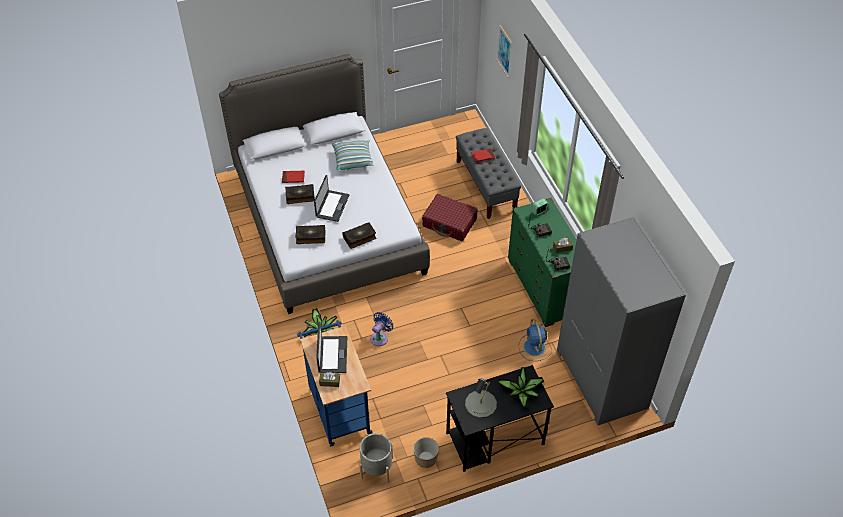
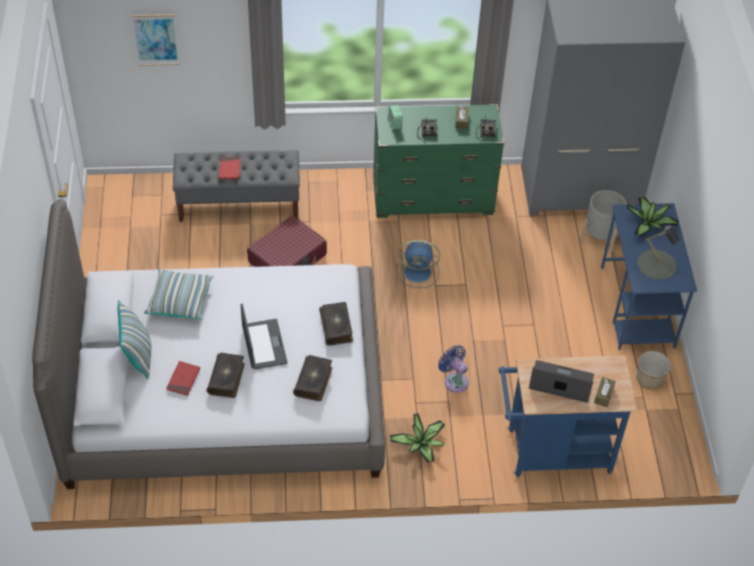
camera: 75 degrees left, 0 degrees up
(304, 153) = (138, 356): none -> pillow
(332, 206) = (263, 344): laptop -> laptop turned 45 degrees clockwise
(376, 468) = (652, 431): grey planter -> grey planter (600, 236)
(494, 439) = (637, 307): black desk -> blue desk
(534, 348) = (519, 233): blue fan -> blue fan (418, 272)

